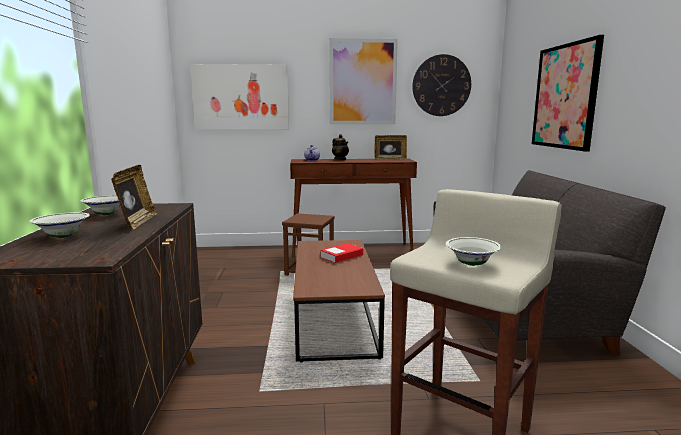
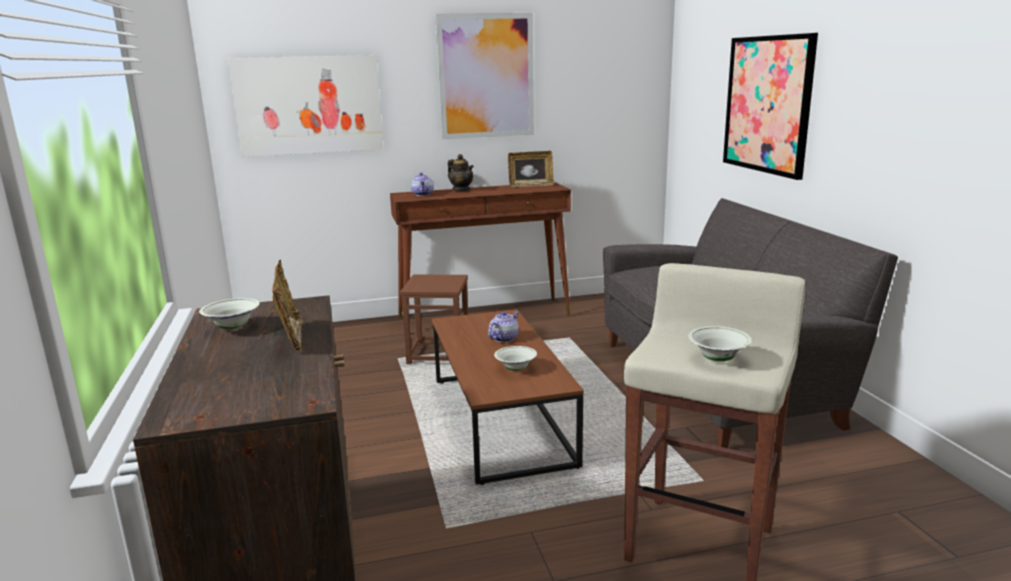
camera: 10 degrees left, 5 degrees up
(63, 237) = (220, 372): white bowl -> white bowl (516, 369)
(341, 256) = (503, 338): book -> teapot
(441, 85) = (594, 77): wall clock -> none

